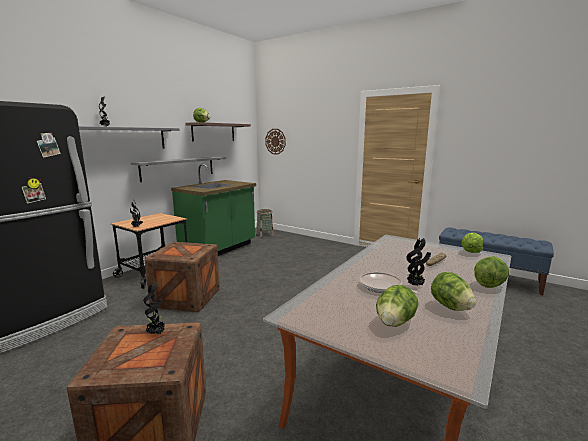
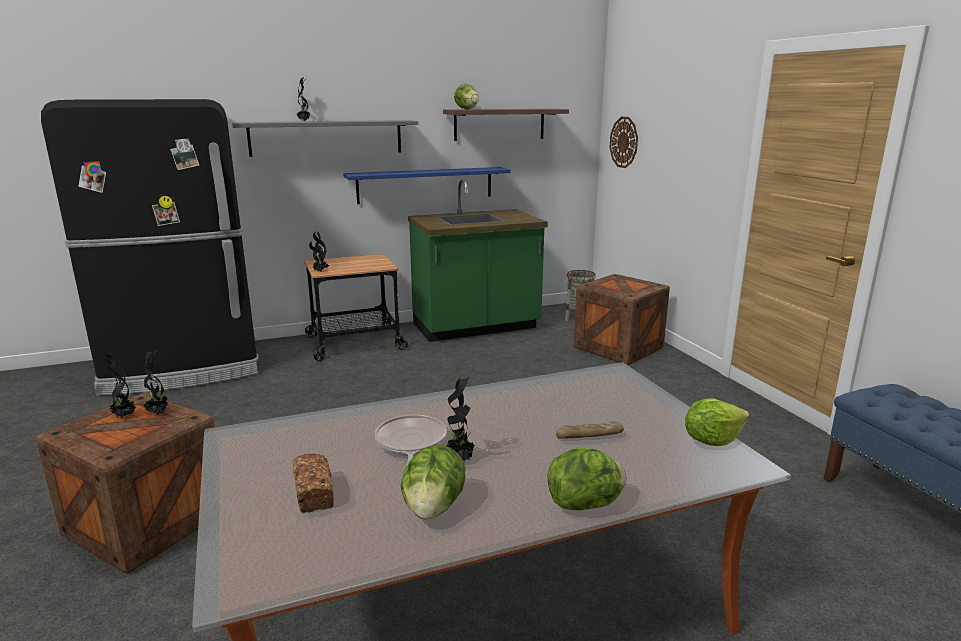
camera: 35 degrees right, 5 degrees up
(130, 345) = (123, 416): none -> potted plant
(178, 168) = (425, 185): grey shelf -> blue shelf
(186, 298) = (348, 388): crate -> crate (618, 348)
(394, 323) = (314, 494): lettuce -> bread

